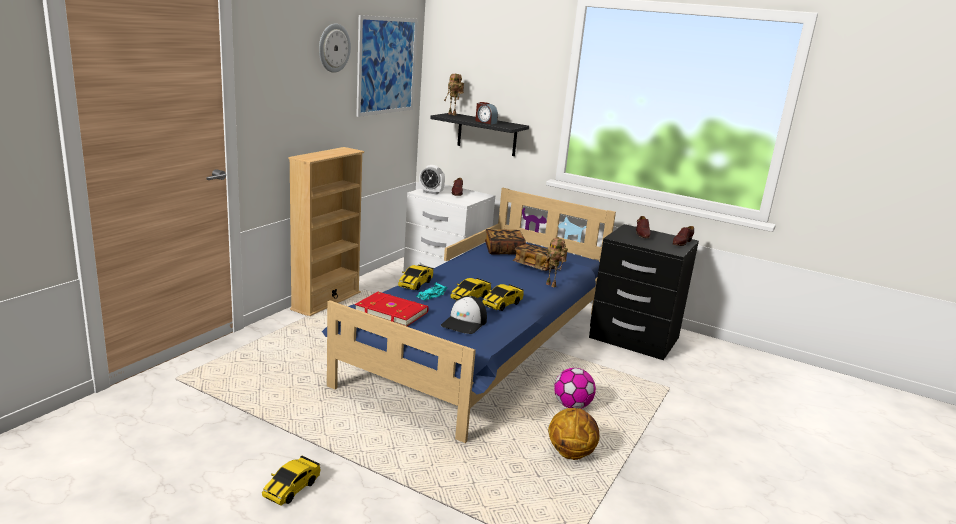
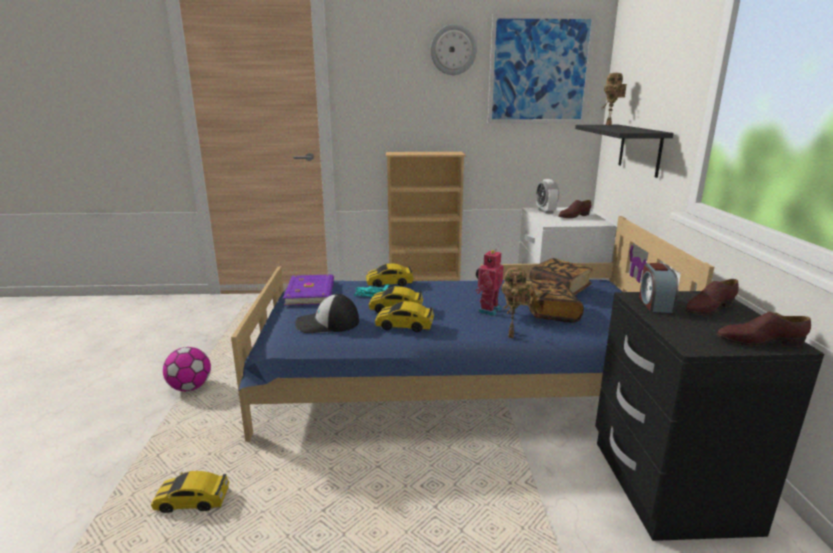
camera: 60 degrees right, 0 degrees up
(292, 488) = (128, 390): toy car -> toy car (192, 501)
(391, 311) = (311, 292): red book -> purple book
(485, 122) = (616, 129): alarm clock -> alarm clock (655, 304)
(509, 277) = (487, 310): none -> toy robot
(571, 453) = (280, 525): basketball -> none
(572, 406) = (396, 489): football -> football (190, 387)

